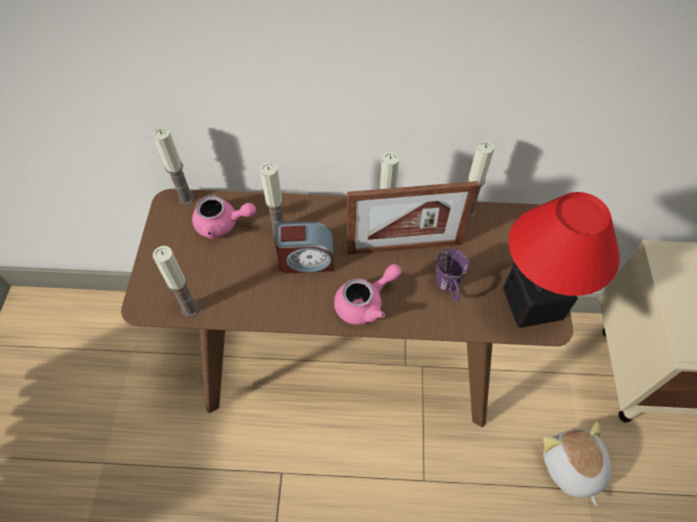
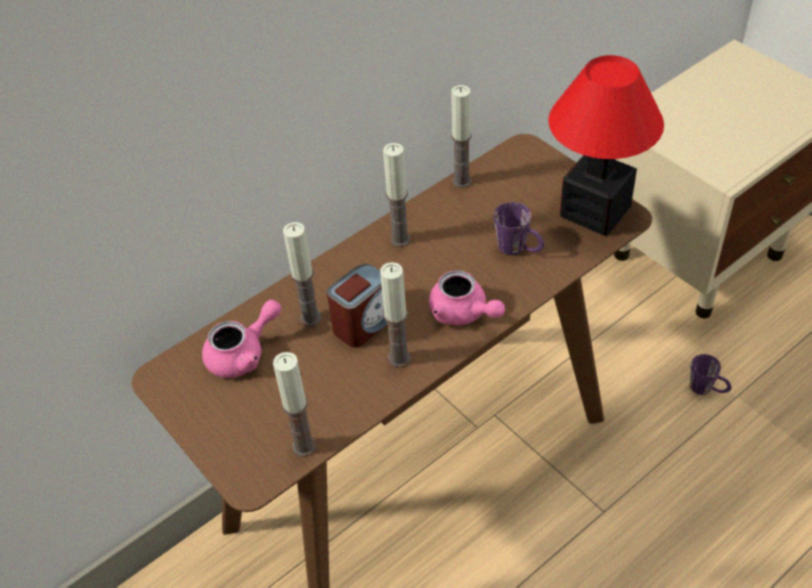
camera: 40 degrees left, 10 degrees down
(186, 198) = (172, 361): candle -> candle (399, 358)
(365, 303) = (463, 313): pink teapot -> pink teapot turned 120 degrees clockwise
(404, 247) = (443, 246): picture frame -> none
(571, 467) = (707, 389): plush toy -> purple mug

